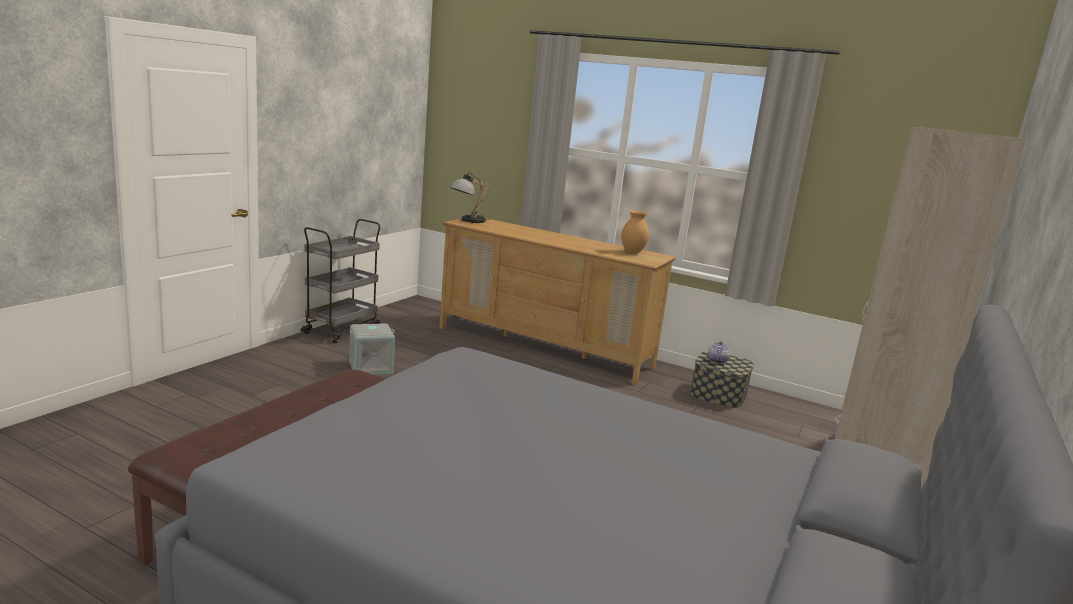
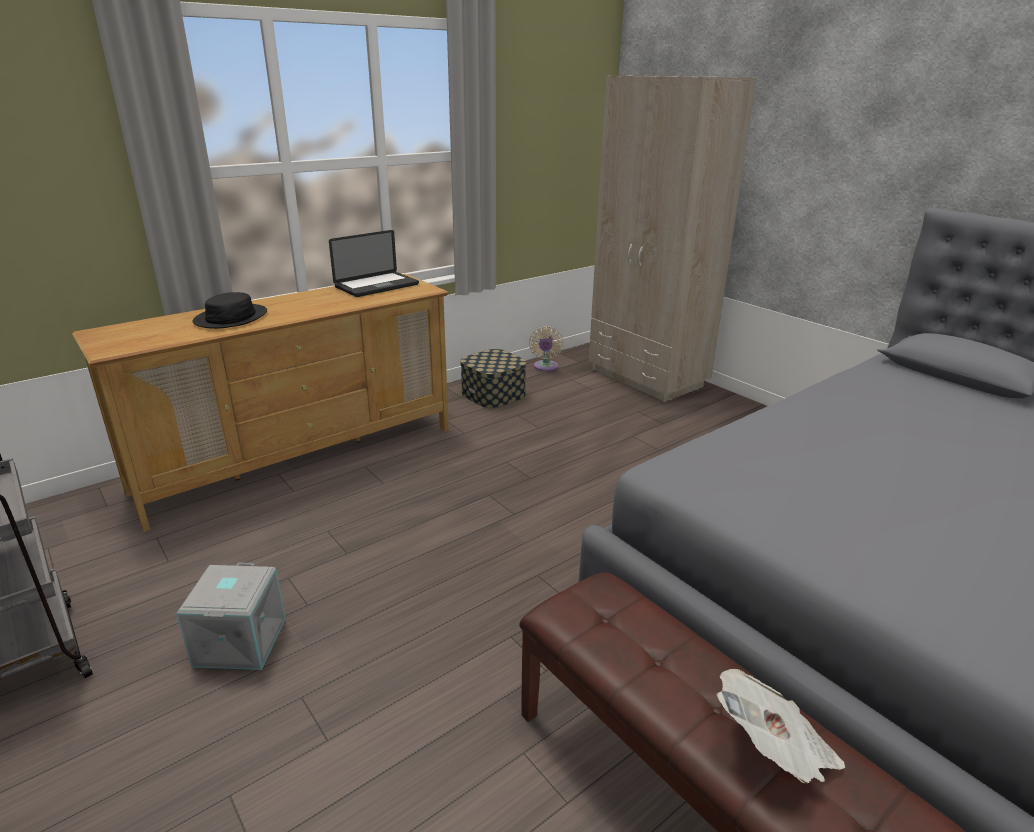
camera: 65 degrees left, 10 degrees up
(257, 426) = (774, 749): none -> newspaper
(468, 221) = (107, 342): table lamp -> none
(527, 233) = (231, 318): none -> black hat
(633, 252) = (377, 286): brown vase -> laptop
(717, 360) = (488, 363): teapot -> none
(807, 411) = (545, 367): none -> beige fan

